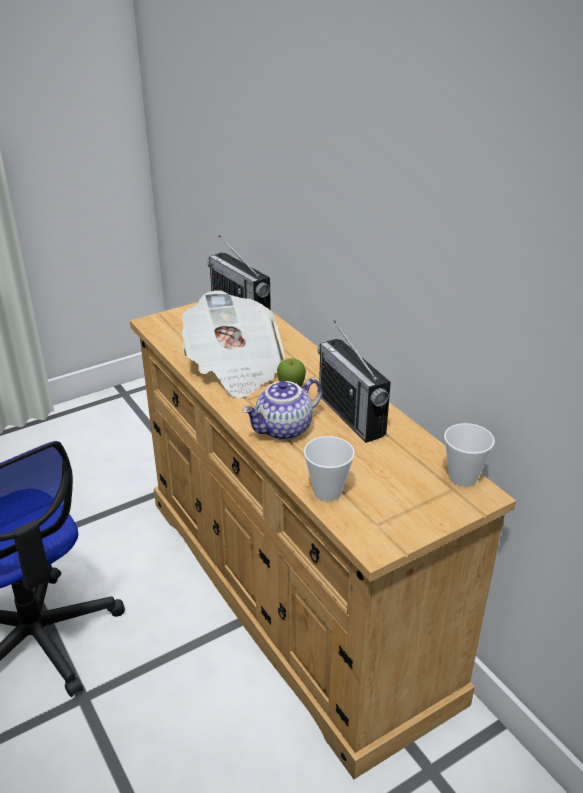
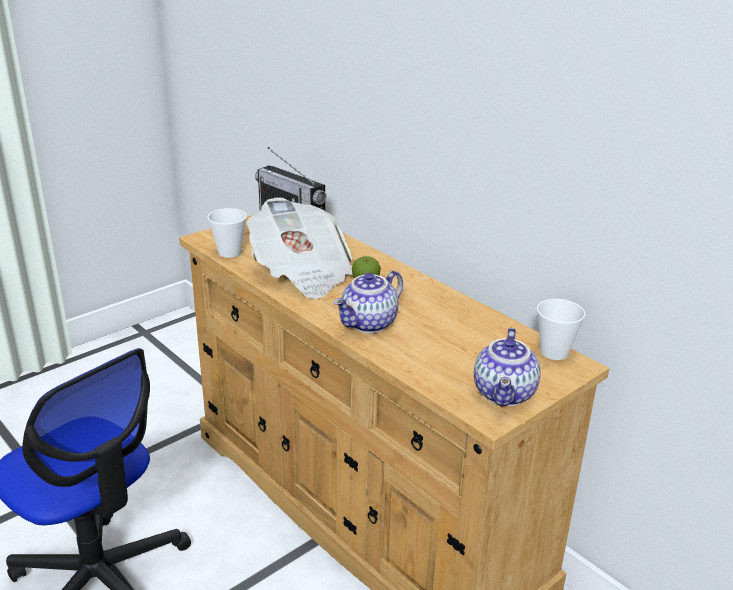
camera: 10 degrees left, 5 degrees down
(327, 491) = (430, 374): cup -> cup (229, 252)
(351, 415) = (431, 307): radio -> none
(397, 521) = (505, 394): none -> teapot

